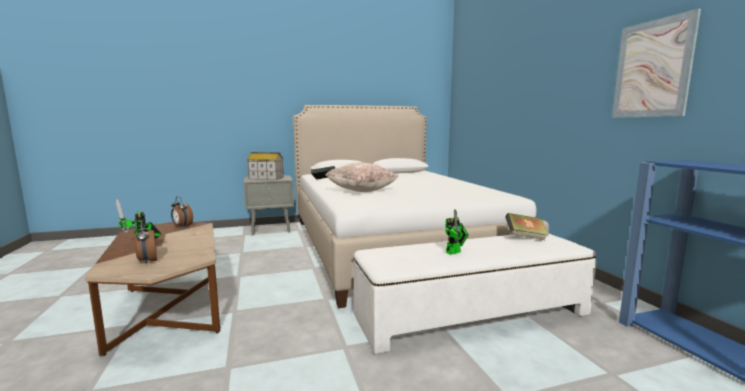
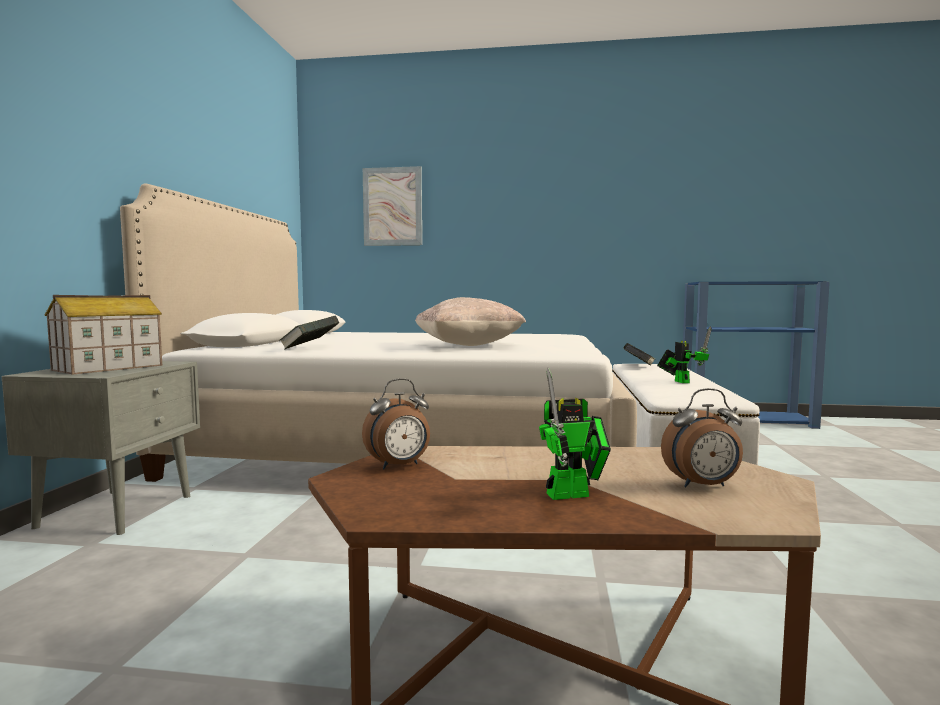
camera: 65 degrees left, 5 degrees down
(652, 69) = (643, 208): picture -> picture (392, 206)

